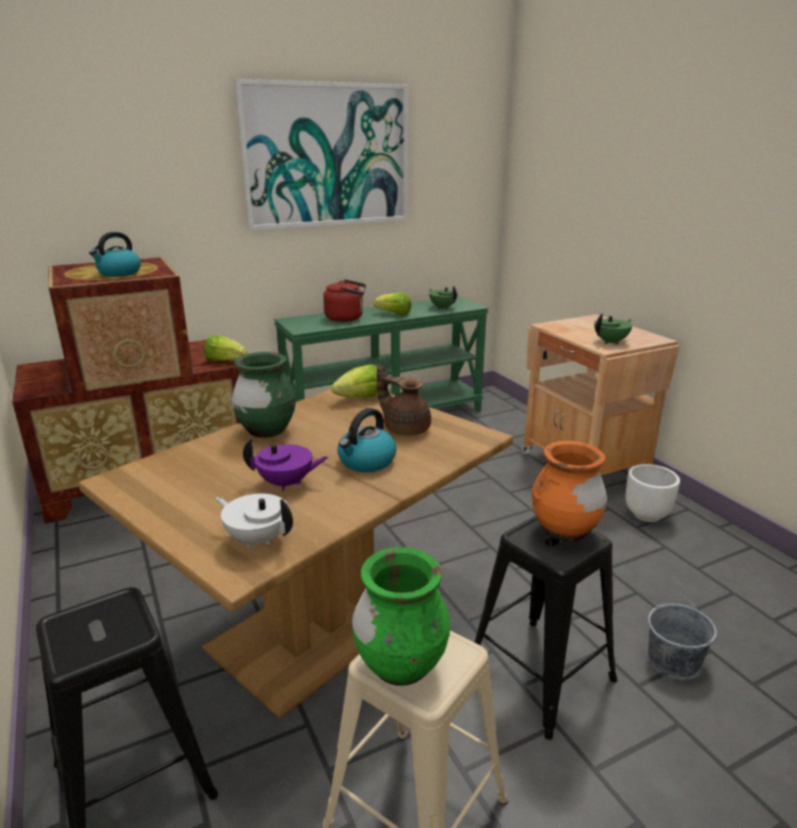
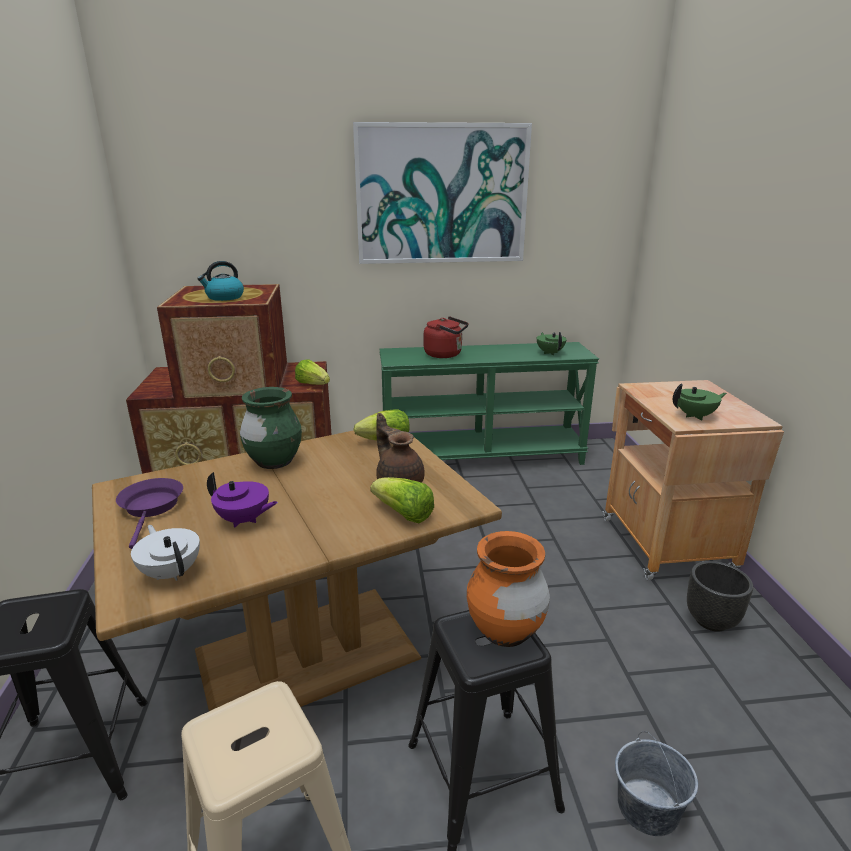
camera: 20 degrees right, 0 degrees up
(175, 491) = (151, 508): none -> purple frying pan
(366, 462) = (332, 511): kettle -> none
(394, 314) = (495, 355): lettuce -> lettuce (403, 514)
(401, 665) = (227, 739): green vase -> none
(647, 515) = (712, 621): white planter -> black planter

